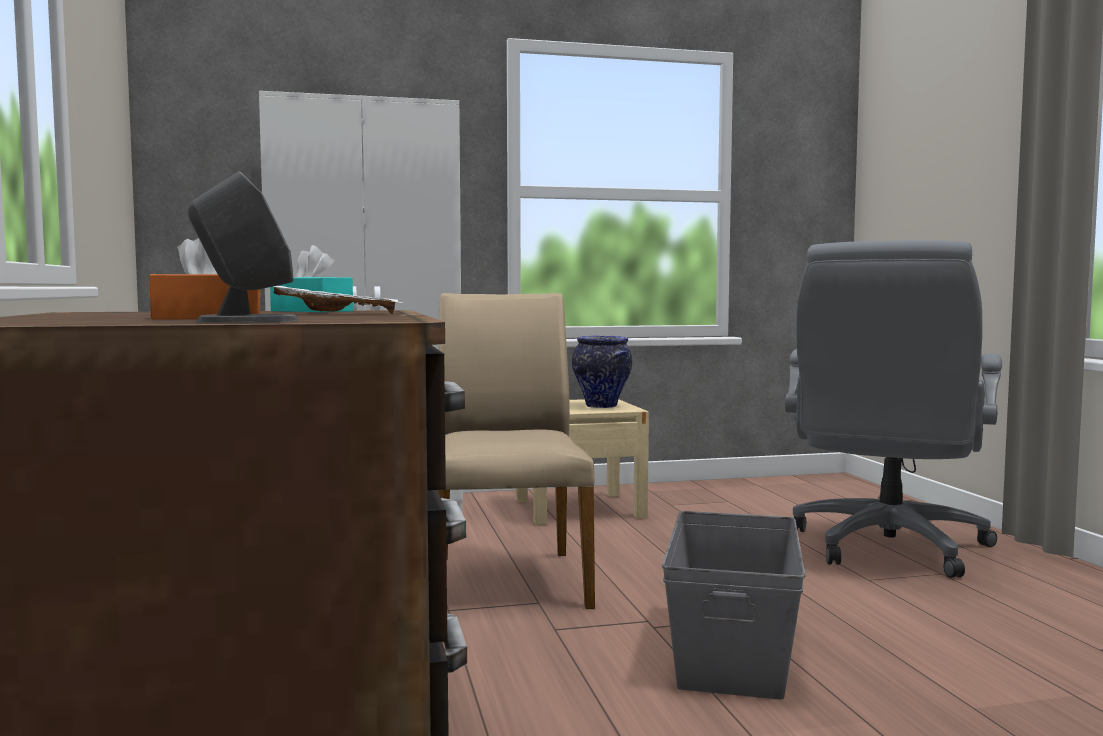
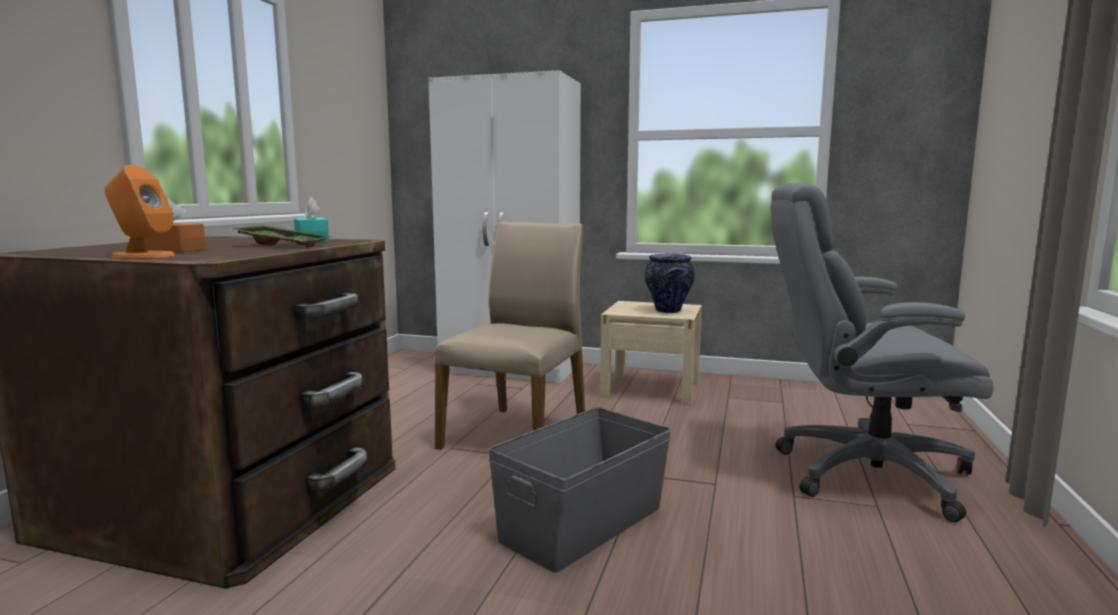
camera: 30 degrees right, 5 degrees up
(246, 321) = (142, 256): grey speaker -> orange speaker
(335, 313) = (284, 245): white tray -> green tray
(885, 550) = (857, 472): grey office chair -> grey office chair turned 45 degrees clockwise

